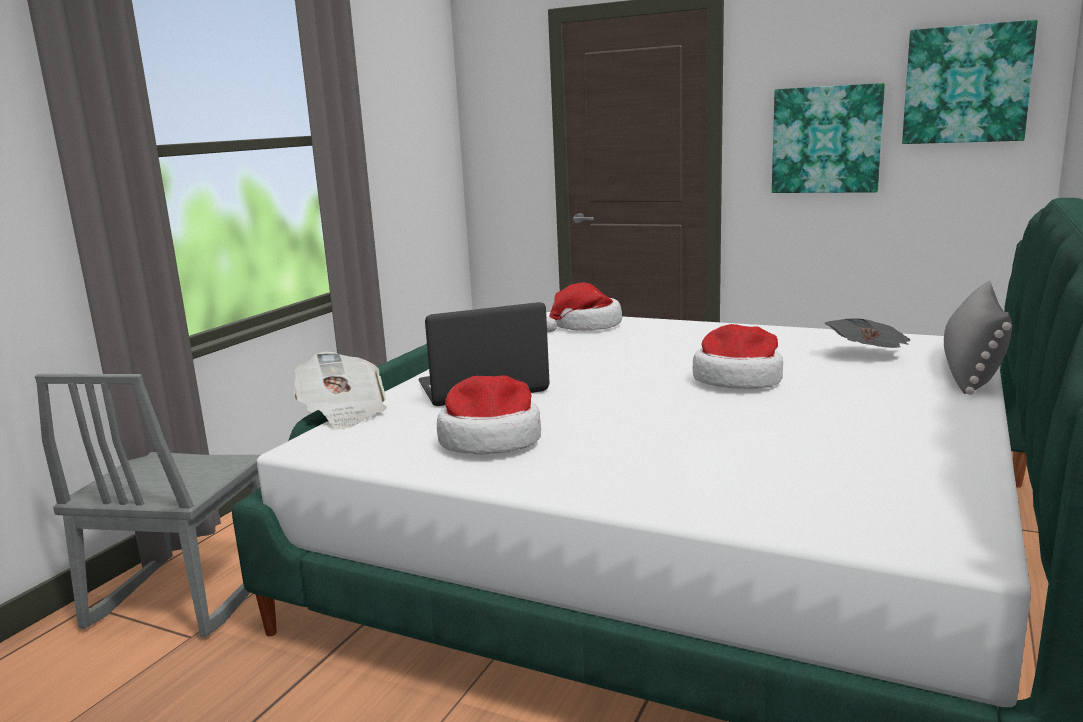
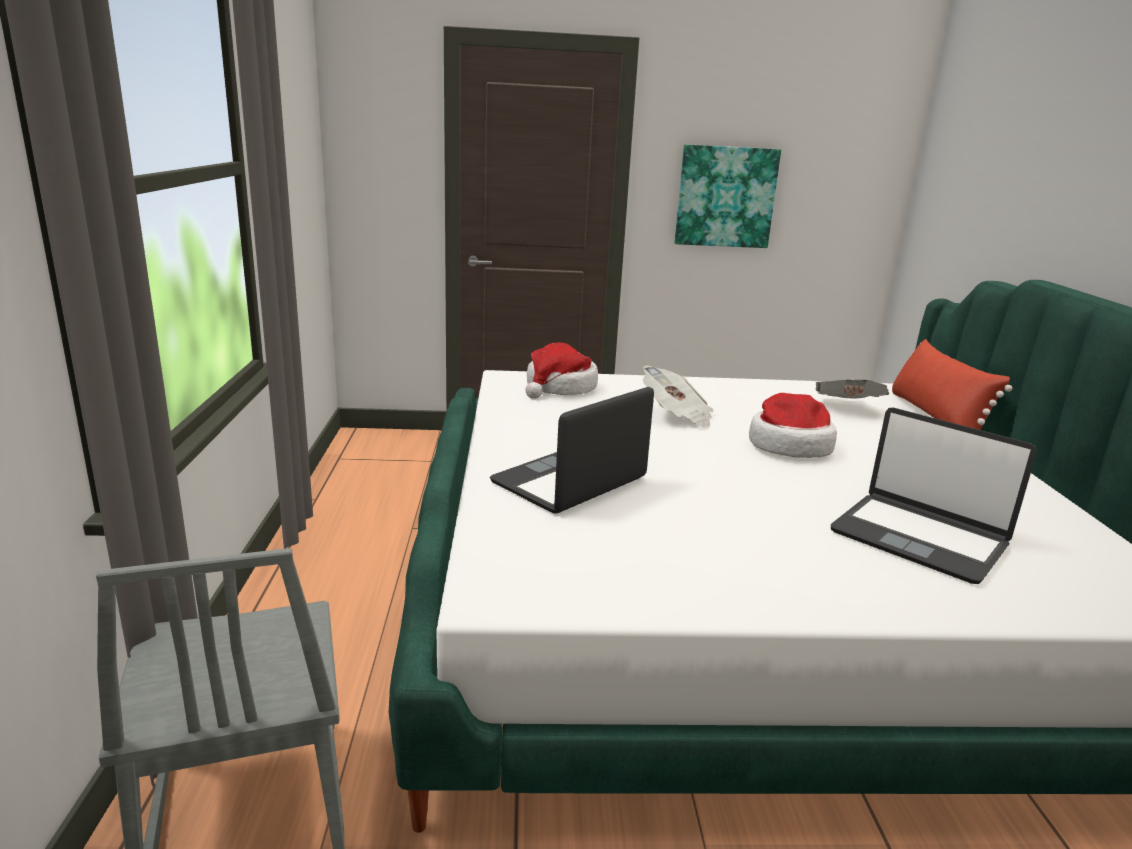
camera: 30 degrees left, 5 degrees up
(343, 413) = (459, 539): newspaper -> newspaper (677, 416)
(490, 440) = (677, 553): hat -> none
(743, 458) = (919, 538): none -> laptop
(966, 84) = (843, 158): picture -> none
(971, 369) = (935, 417): grey pillow -> red pillow

